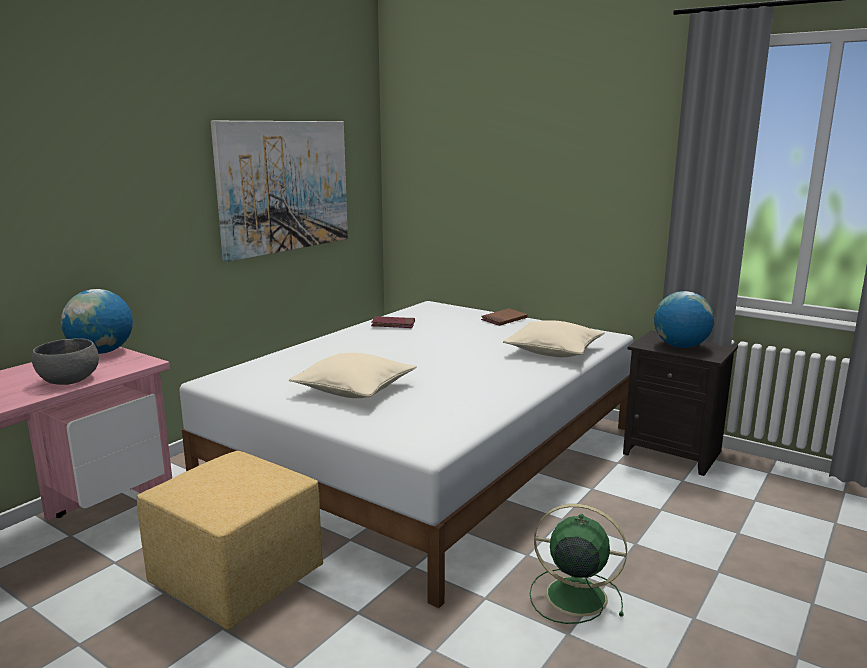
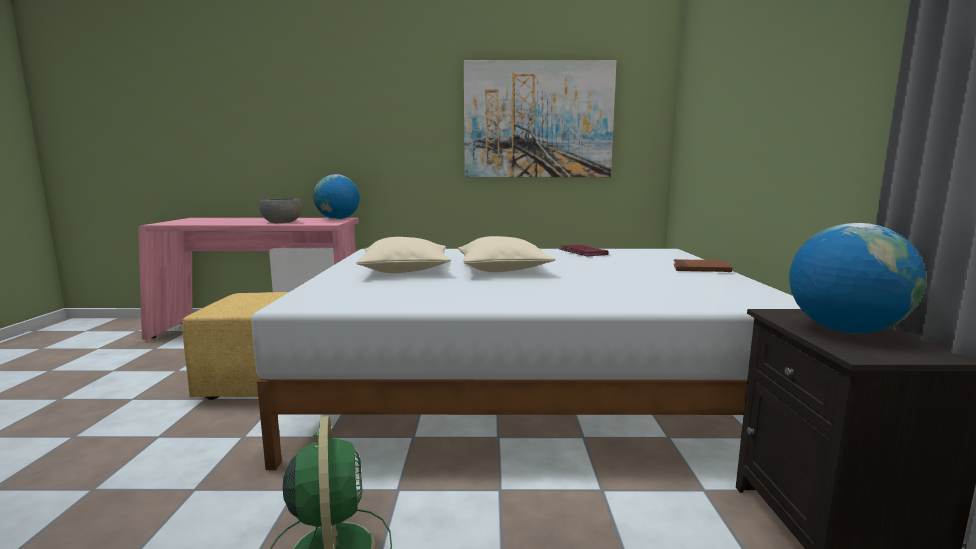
camera: 55 degrees right, 5 degrees down
(553, 351) = (653, 295): beige pillow -> beige pillow (503, 269)

